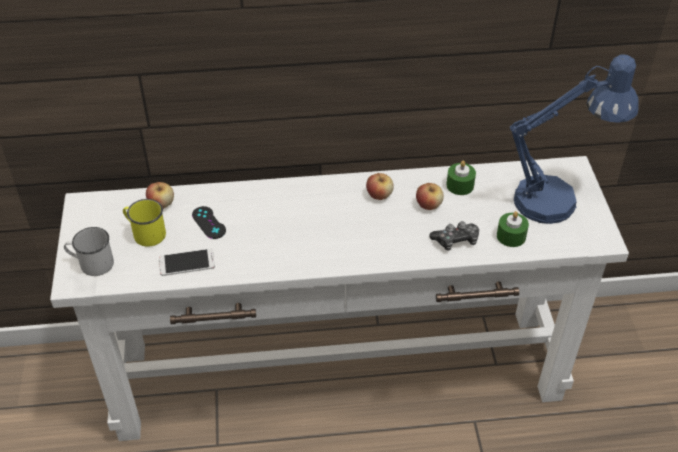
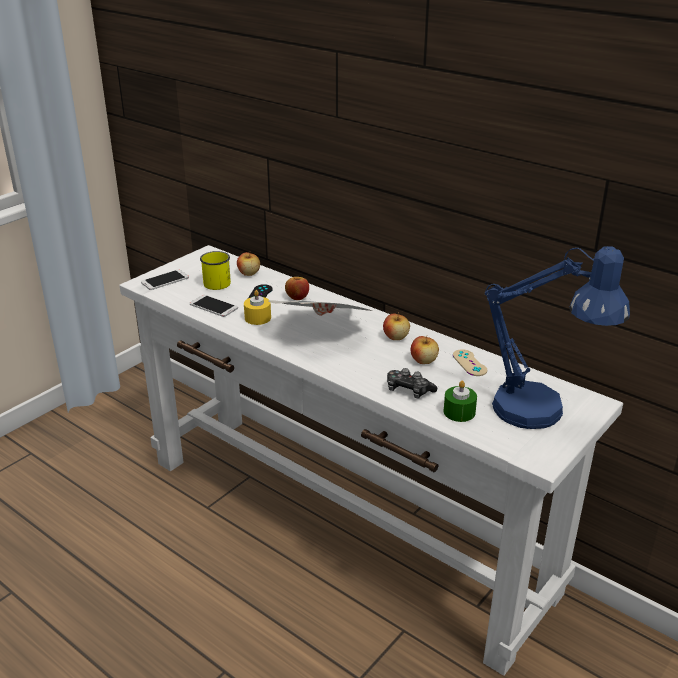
camera: 45 degrees right, 15 degrees down
(91, 263) = (165, 280): white mug -> phone
(245, 204) = (297, 297): none -> apple
(245, 249) = (257, 318): none -> yellow candle
(315, 225) = (323, 330): none -> newspaper
(460, 185) = (469, 363): green candle -> beige game controller

